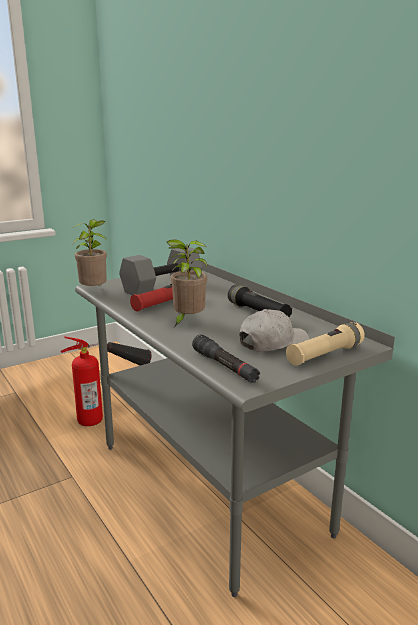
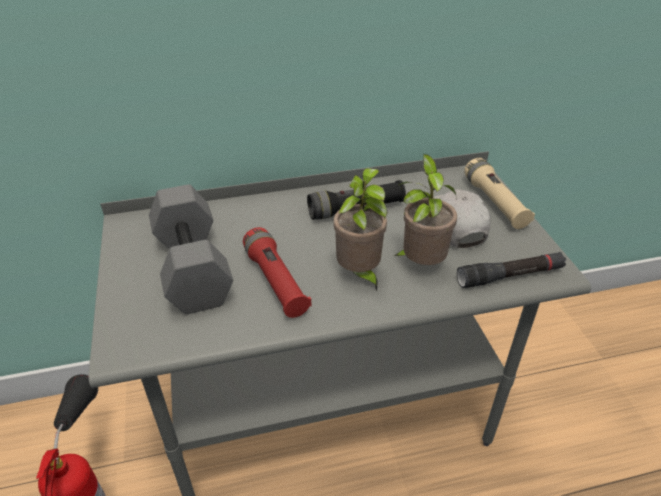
camera: 70 degrees left, 20 degrees up
(94, 292) = (156, 354): potted plant -> potted plant (420, 264)

